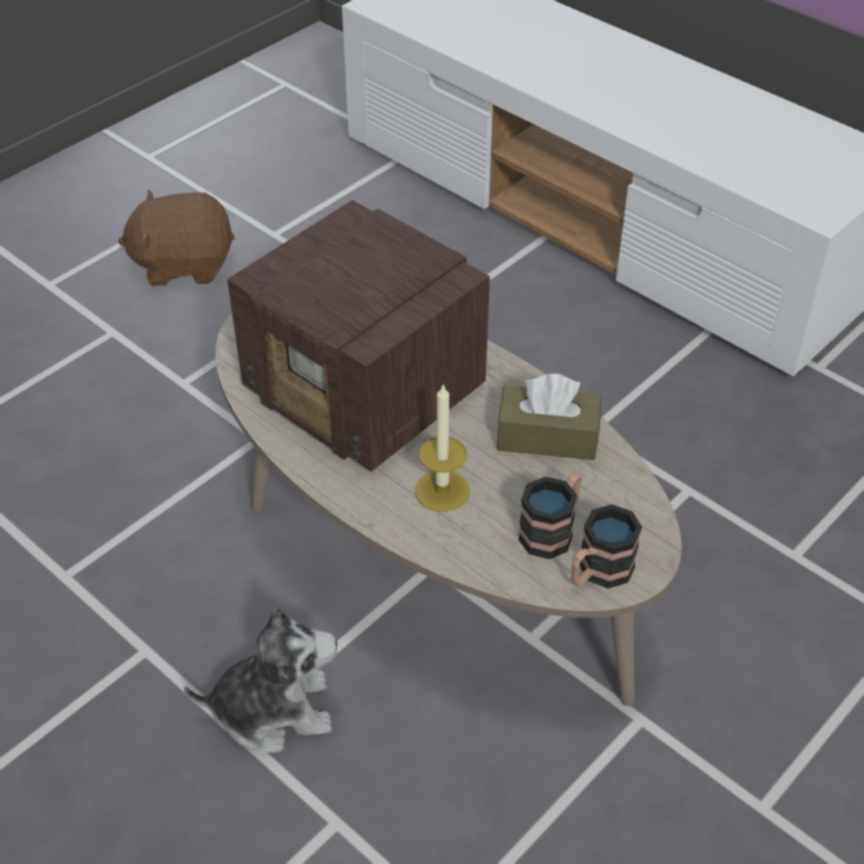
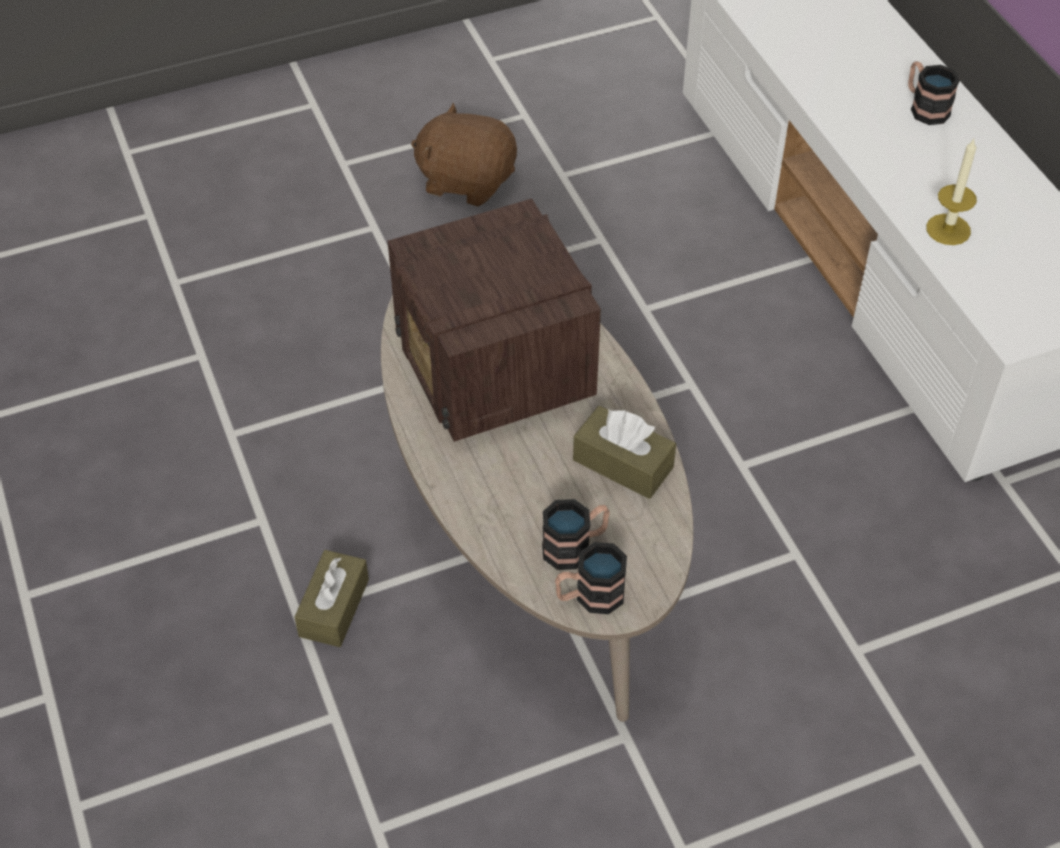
camera: 25 degrees right, 5 degrees up
(273, 710) = (334, 608): plush toy -> brown tissue box
(442, 490) = (506, 478): candle -> candle (948, 229)
(616, 59) = (924, 107): none -> mug

